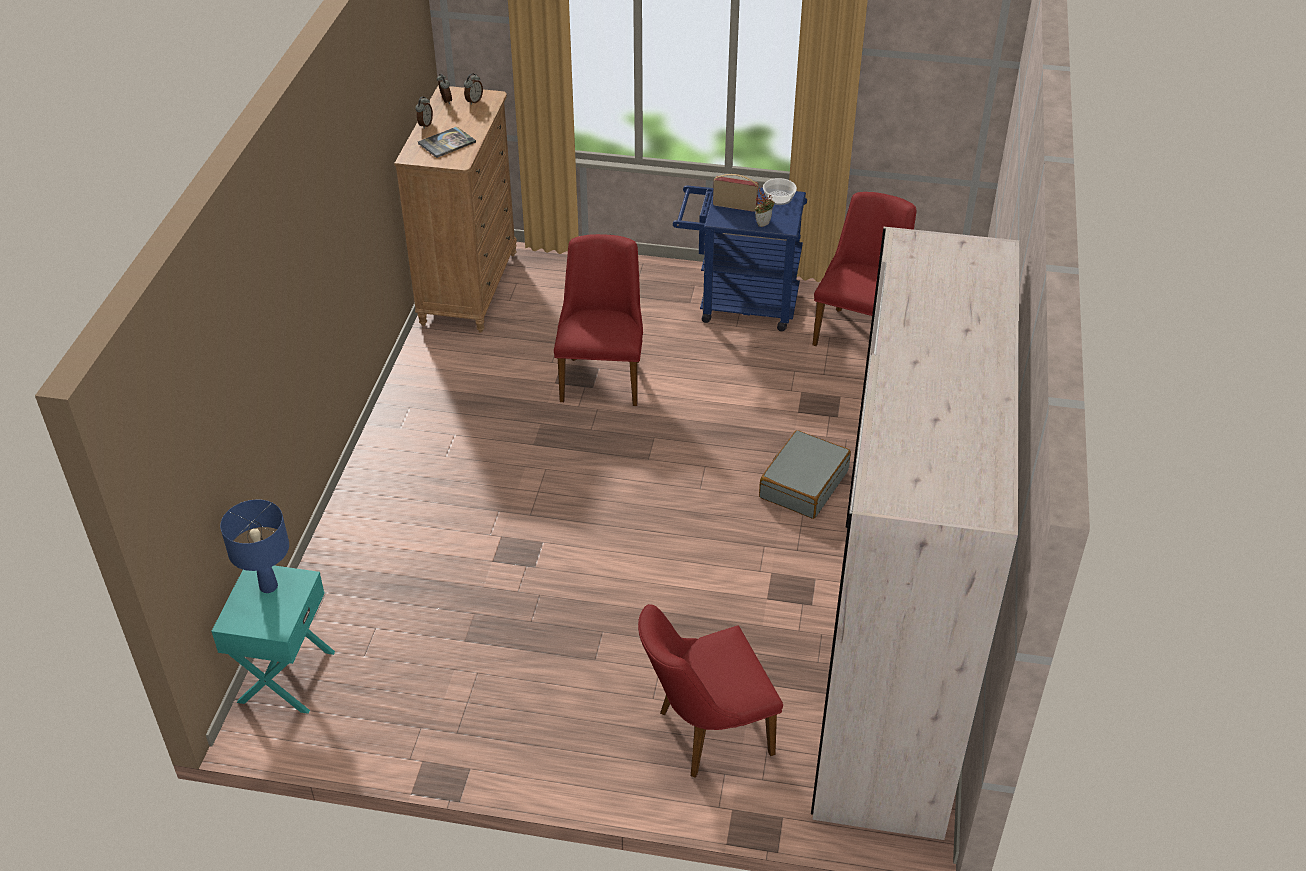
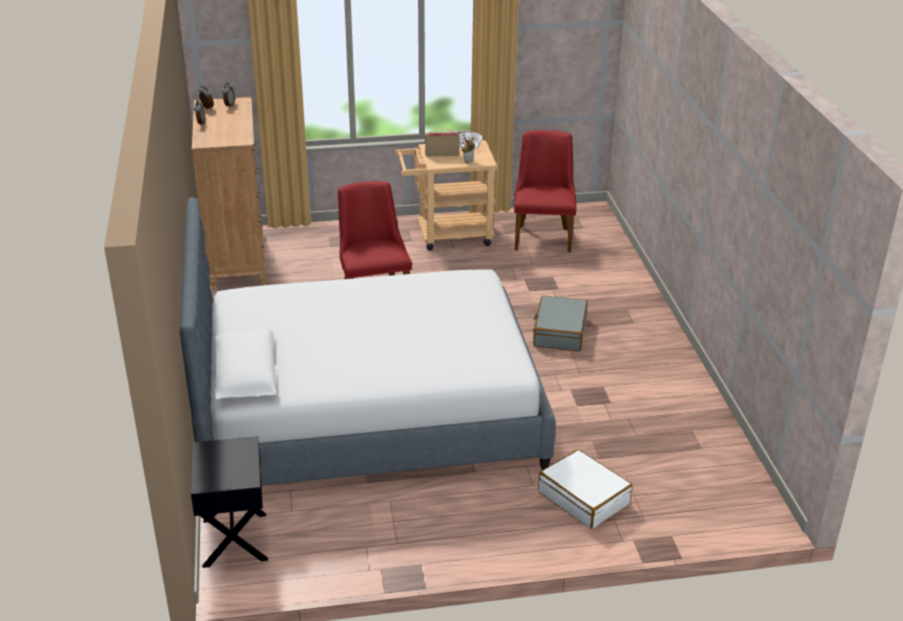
camera: 20 degrees left, 10 degrees down
(268, 586) = (221, 454): blue table lamp -> none
(285, 676) = (233, 540): turquoise nightstand -> black nightstand
(446, 143) = (225, 131): book -> none
(513, 543) = (368, 412): none -> bed
(704, 733) = (584, 498): red chair -> white suitcase
(738, 304) = (447, 235): blue cart -> beige cart
(890, 671) = (689, 429): beige wardrobe -> none

